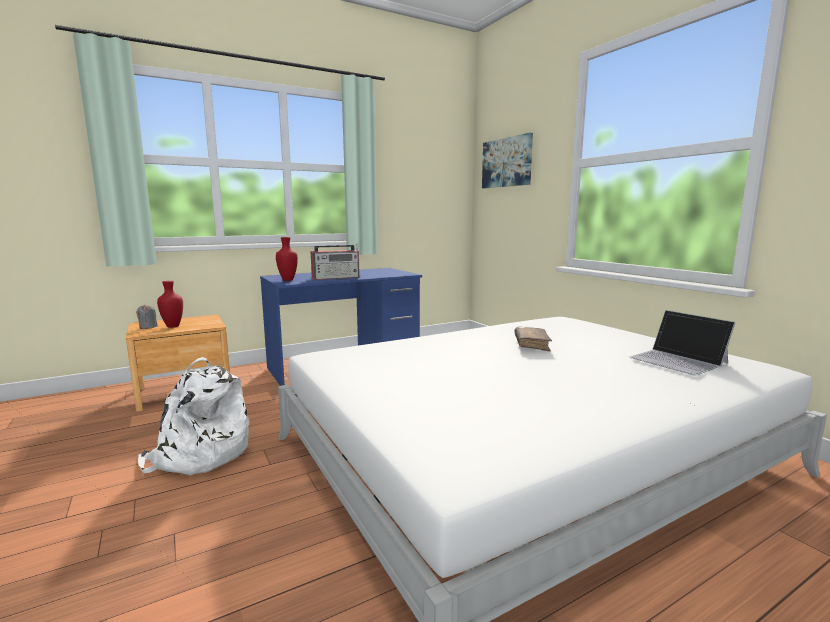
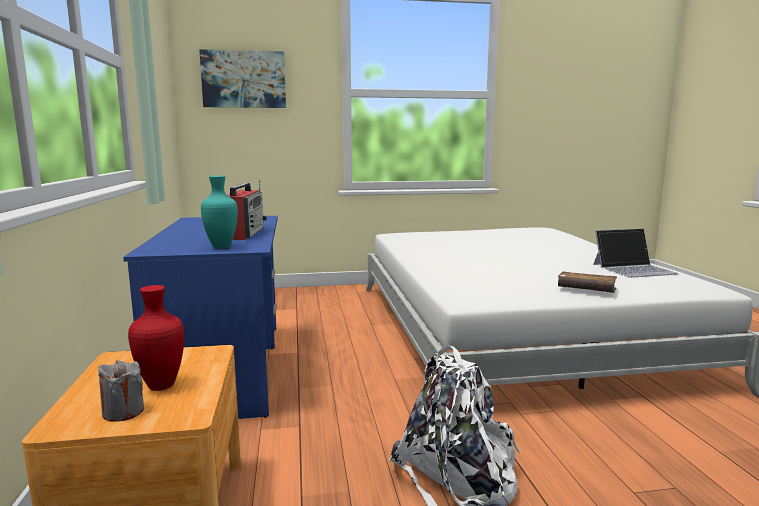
camera: 70 degrees left, 0 degrees up
(288, 280) = (223, 247): red vase -> turquoise vase
(531, 344) = (474, 247): brown book -> brown book (586, 290)
(678, 360) = (530, 233): laptop -> laptop (634, 269)

